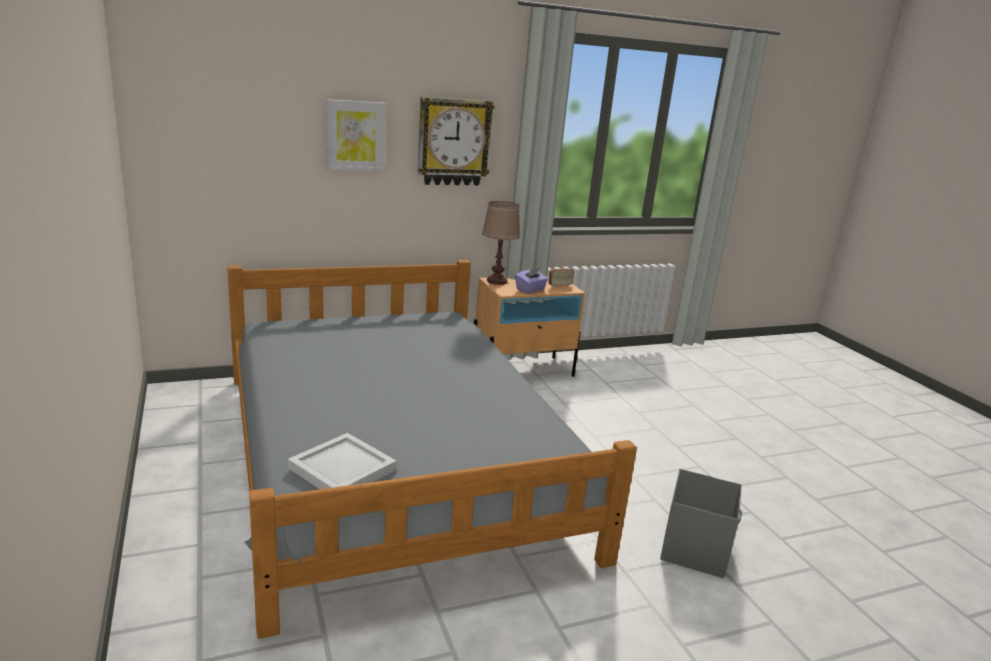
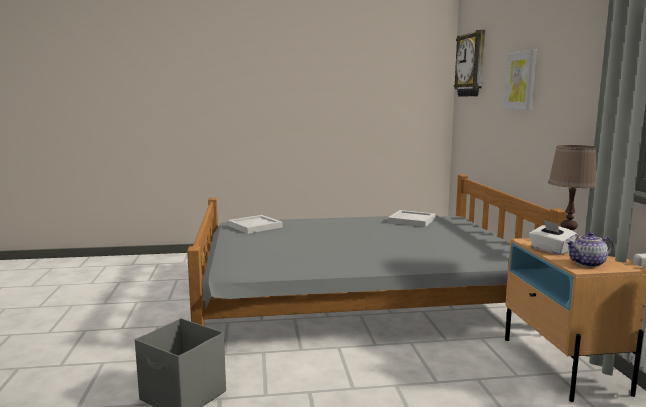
camera: 105 degrees right, 10 degrees down
(299, 347) = (412, 220): none -> white tray
(453, 142) = (574, 80): wall clock -> wall clock (471, 65)
(530, 290) = (550, 250): purple tissue box -> white tissue box
(559, 286) = (588, 264): radio -> teapot

